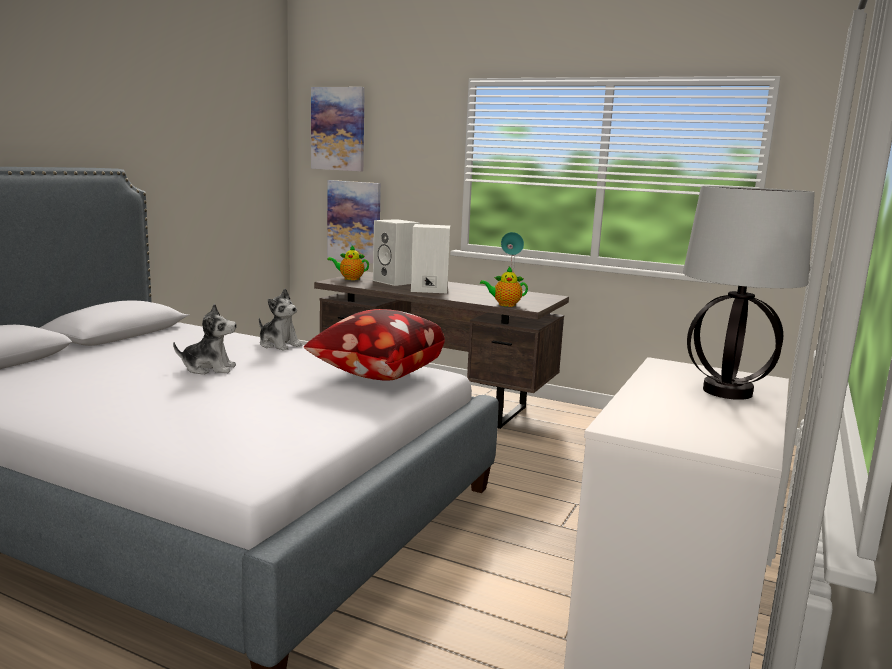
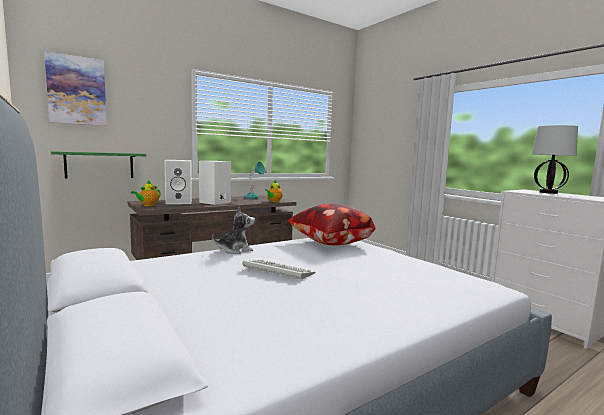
camera: 60 degrees left, 5 degrees down
(209, 369) = (276, 271): plush toy -> keyboard
(354, 221) = (100, 165): picture -> green shelf

